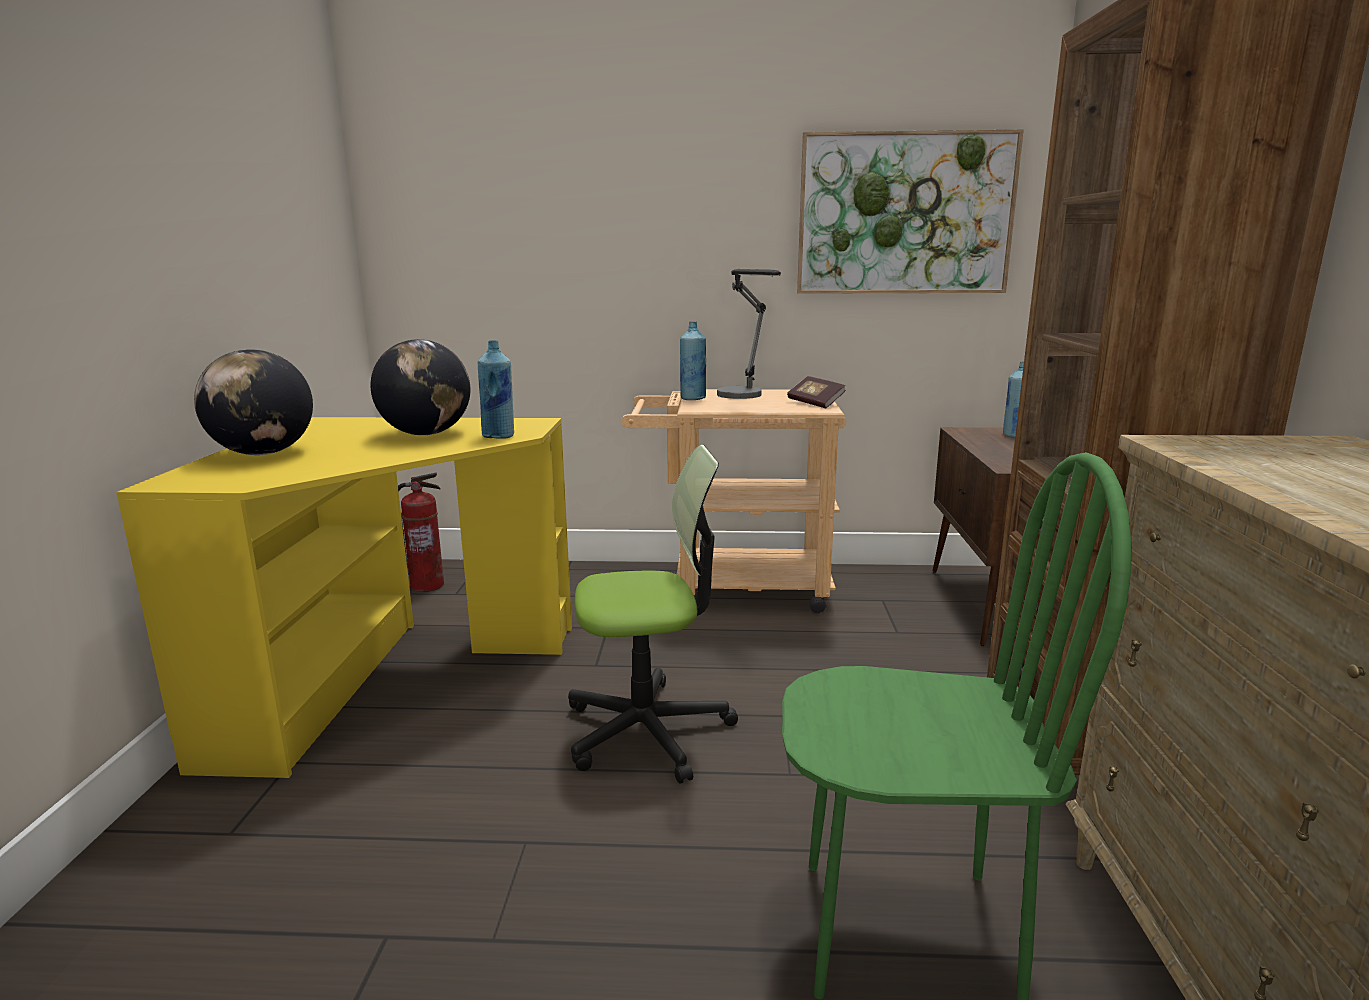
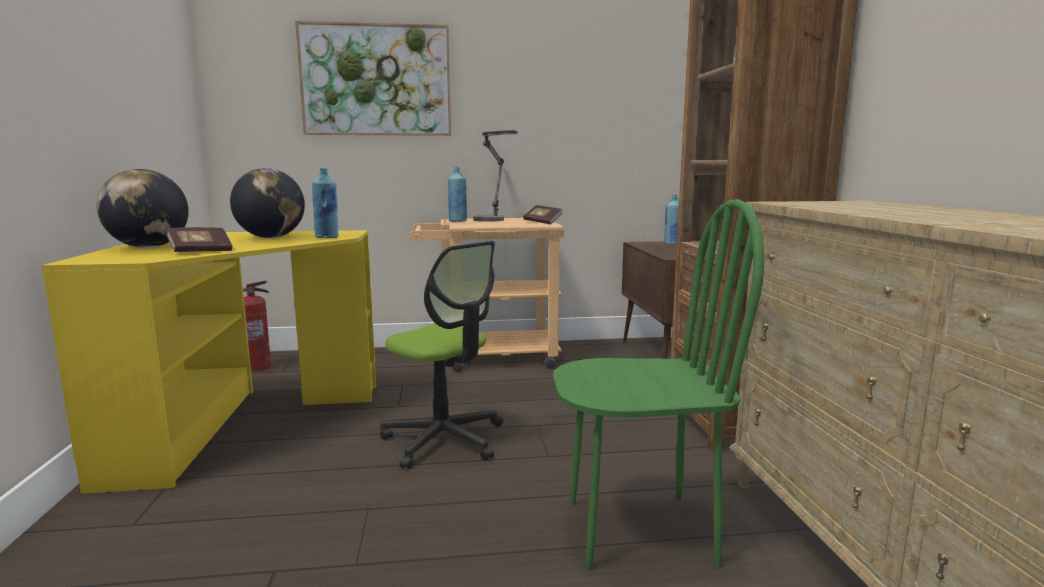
camera: 10 degrees left, 5 degrees down
(321, 467) = (201, 251): none -> book
(648, 730) = (444, 440): office chair -> office chair turned 60 degrees clockwise
(904, 214) = (593, 100): picture -> picture (376, 80)

